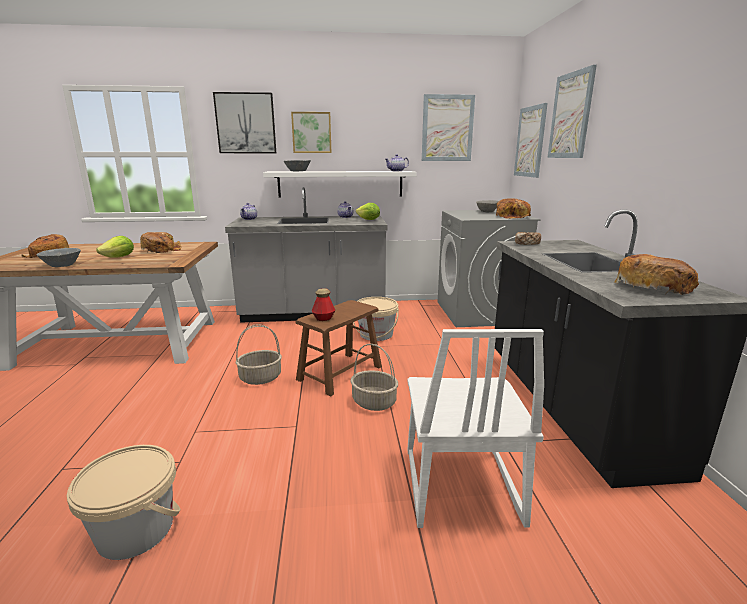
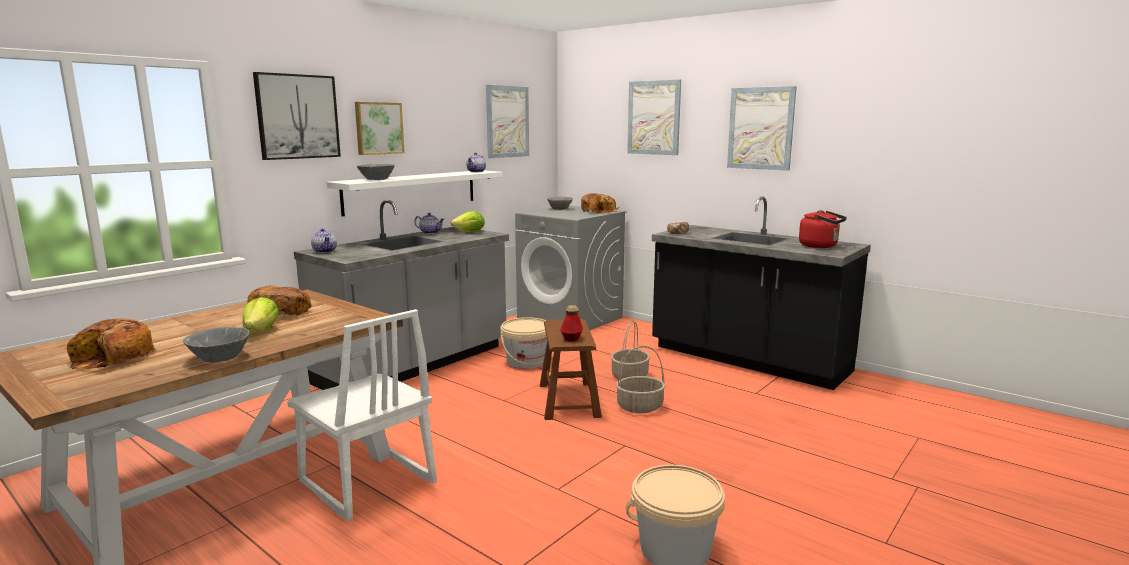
camera: 45 degrees left, 5 degrees down
(261, 377) = (509, 432): basket -> basket (629, 376)
(459, 487) = (780, 424): white chair -> white chair (366, 484)
(530, 142) = (591, 137): picture -> picture (760, 128)
(652, 286) = (820, 246): bread -> red kettle

